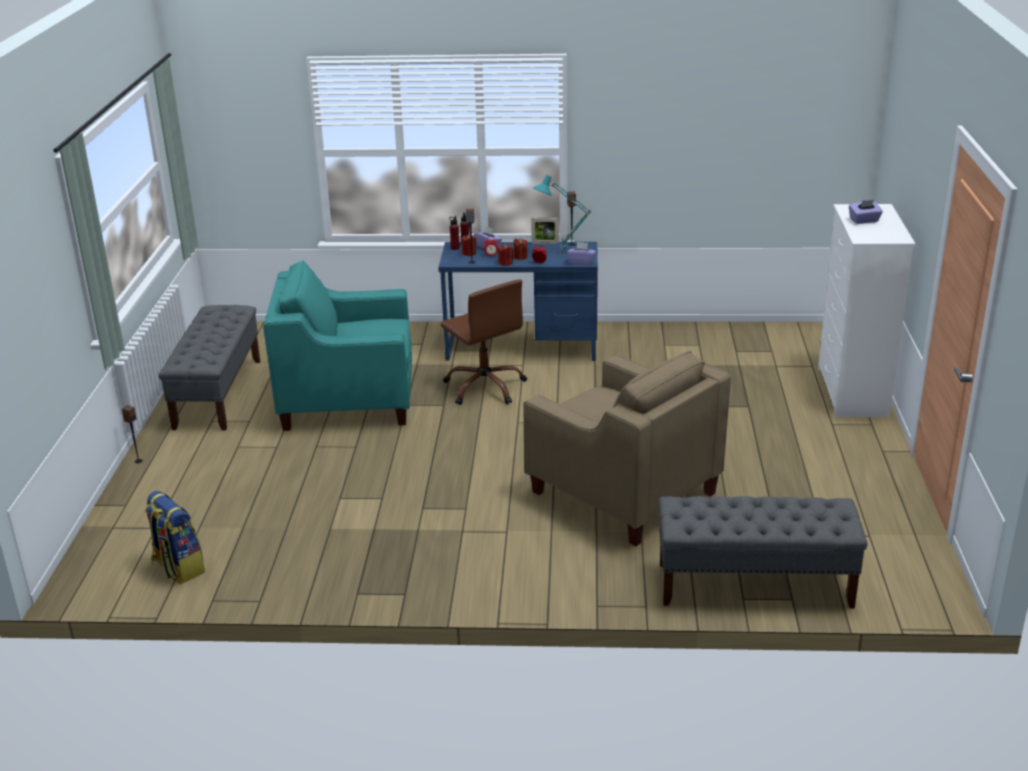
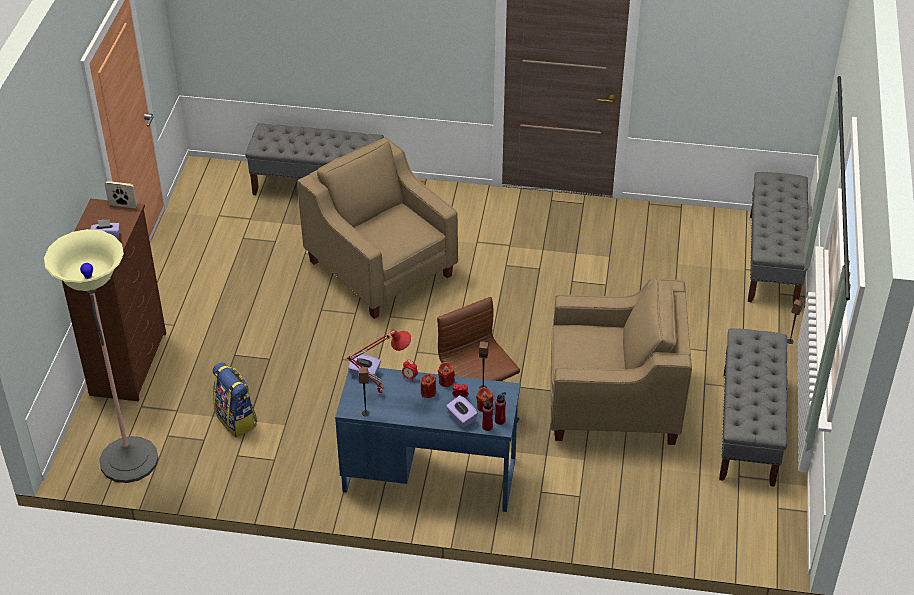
camera: 175 degrees left, 15 degrees up
(112, 541) = (773, 260): none -> grey bench
(177, 568) = (714, 233): backpack -> backpack (237, 419)
(348, 400) = (613, 403): turquoise armchair -> beige armchair
(545, 243) = (395, 419): picture frame -> picture frame (123, 206)
(562, 254) = (381, 392): turquoise table lamp -> red table lamp
(793, 335) = (129, 460): none -> floor lamp
(851, 392) = (129, 363): white dresser -> brown dresser

